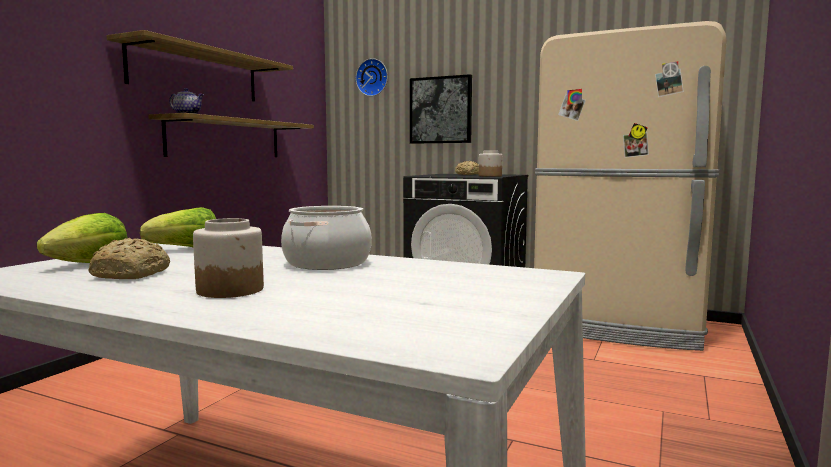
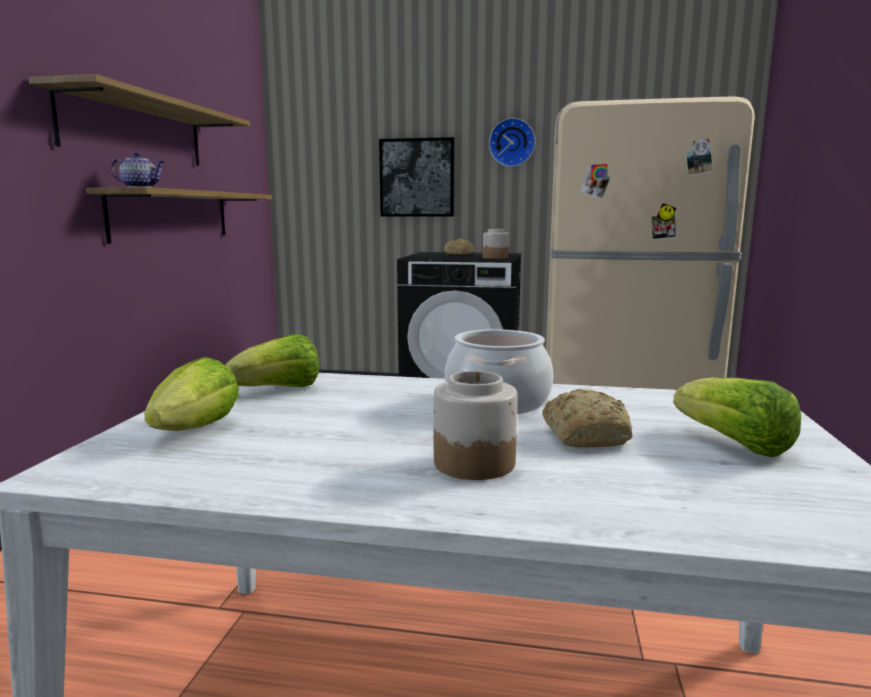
camera: 15 degrees left, 5 degrees up
(133, 274) = (294, 445): bread -> bread (586, 436)
(373, 77) = (330, 135): wall clock -> wall clock (512, 143)
(459, 295) = (734, 444): none -> lettuce

